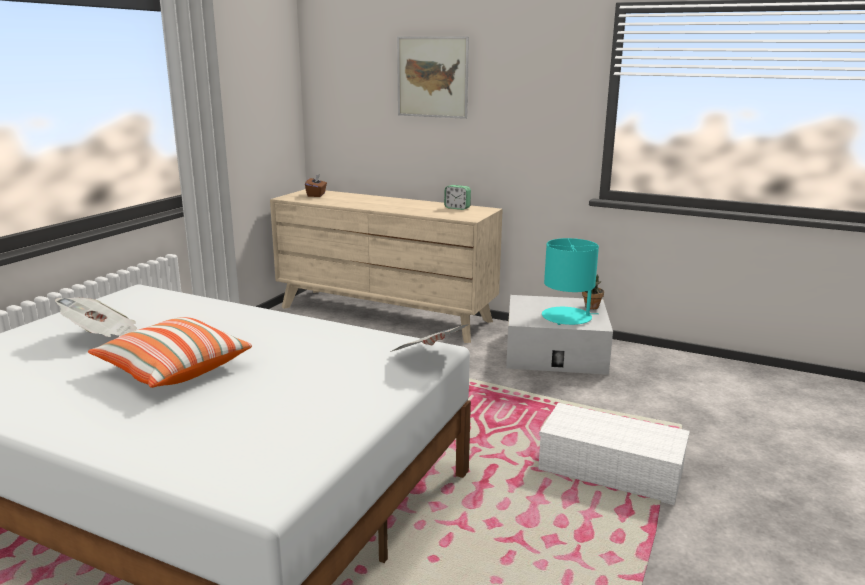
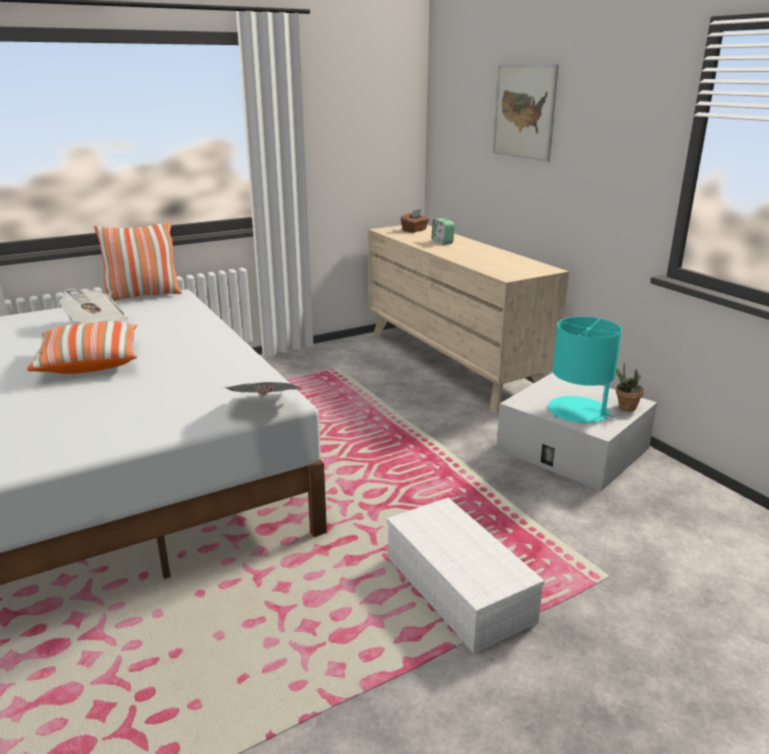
camera: 35 degrees right, 5 degrees up
(98, 299) = (143, 296): none -> pillow
(457, 208) = (519, 263): alarm clock -> alarm clock (442, 242)

